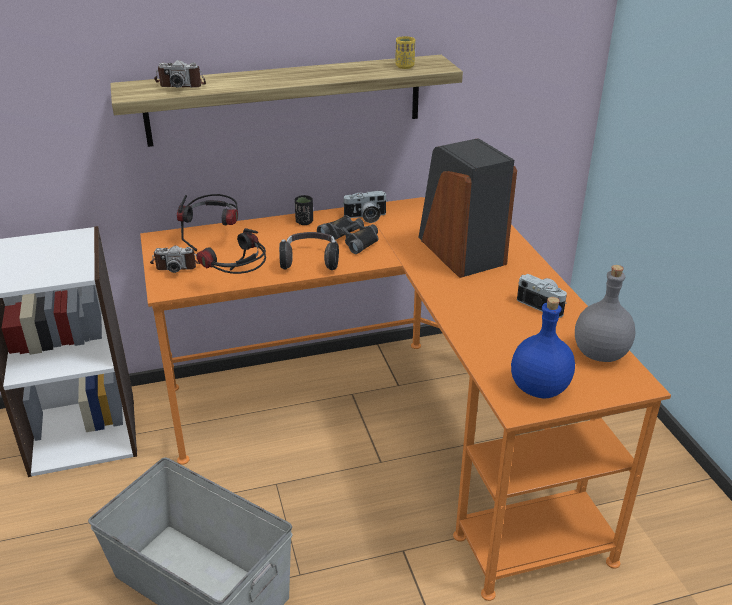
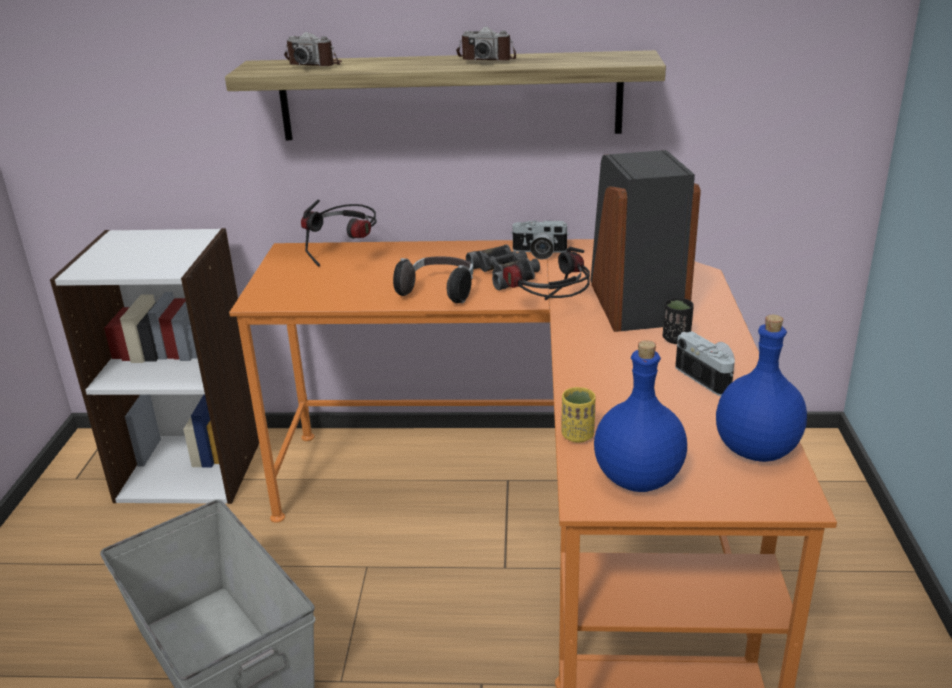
camera: 20 degrees right, 5 degrees down
(176, 265) = (287, 277): camera -> camera (487, 59)
(238, 284) = (340, 305): headphones -> headphones (551, 316)
(304, 222) = (462, 250): black cup -> black cup (676, 339)
(404, 66) = (594, 59): yellow cup -> yellow cup (577, 435)
(600, 353) = (757, 449): grey bottle -> blue bottle

